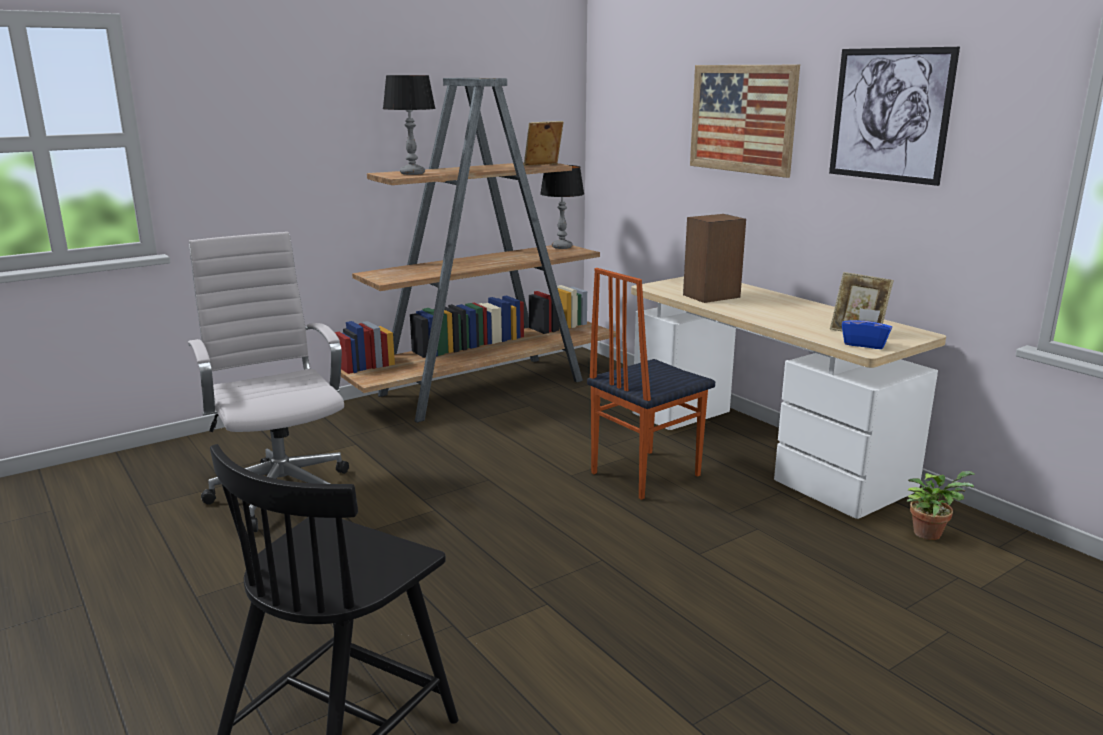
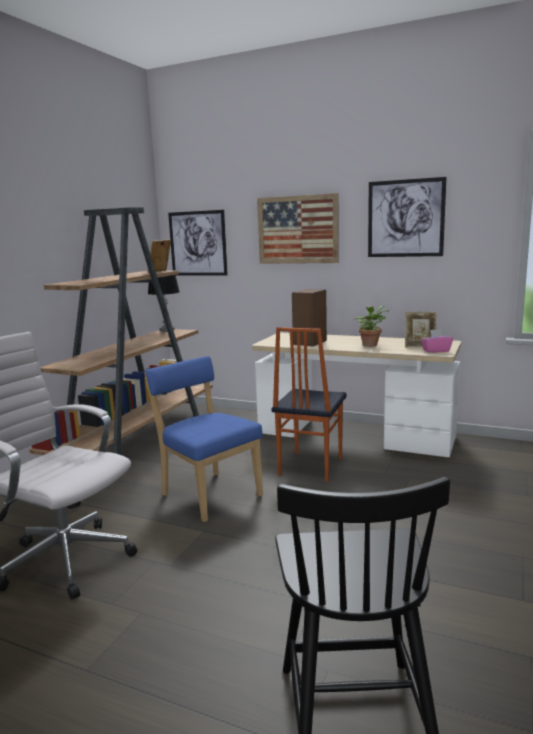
camera: 30 degrees left, 5 degrees down
(412, 173) = (82, 282): table lamp -> none
(487, 471) = (208, 494): none -> blue chair
(624, 126) = (198, 243): none -> picture
(864, 344) = (436, 351): blue tissue box -> pink tissue box
(929, 532) = (486, 454): potted plant -> potted plant (370, 344)

